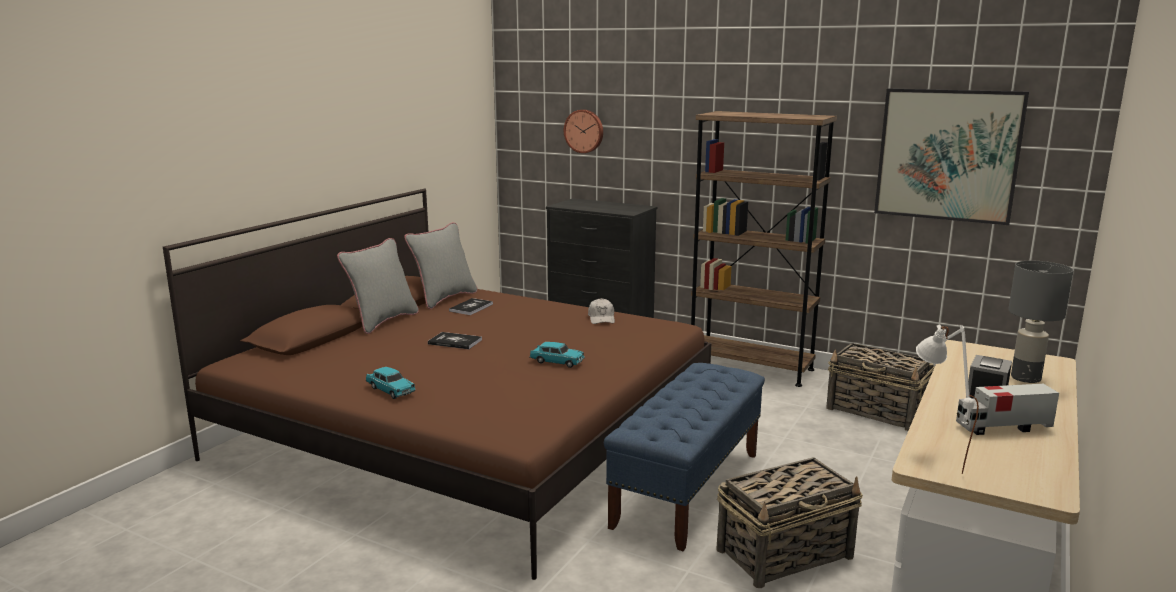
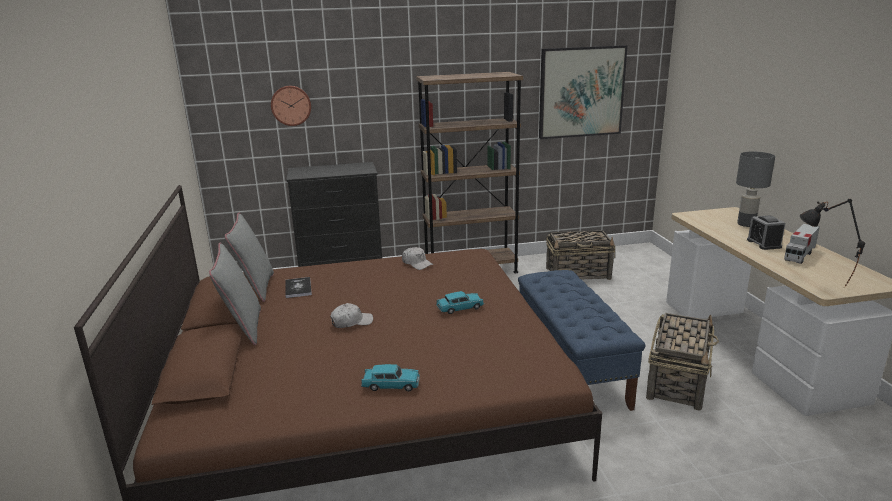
camera: 40 degrees left, 5 degrees up
(455, 342) = (351, 322): book -> white cap
(934, 458) = (819, 284): white table lamp -> black table lamp

